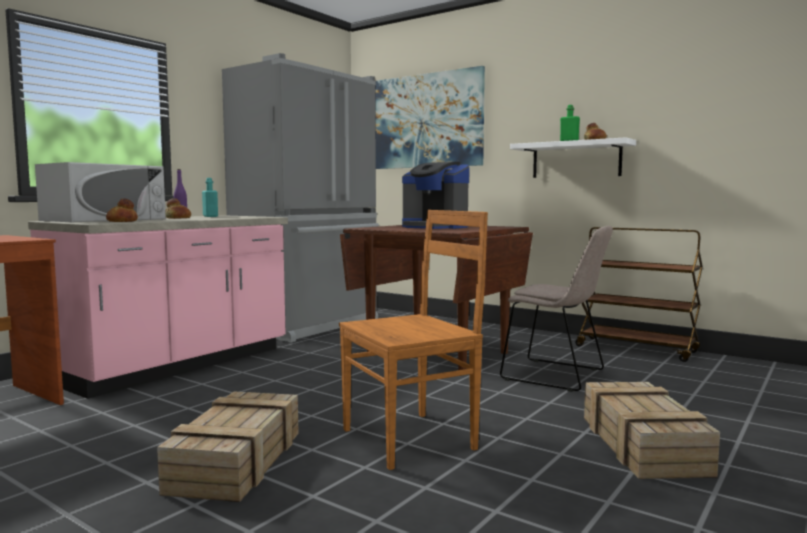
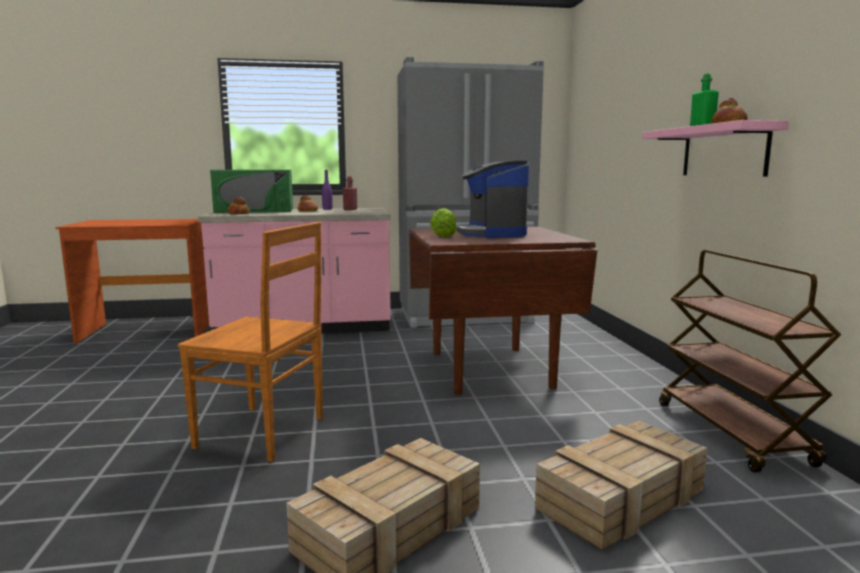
camera: 45 degrees right, 5 degrees up
(104, 220) = (255, 210): white microwave -> green microwave
(210, 216) = (350, 209): turquoise bottle -> red bottle
(236, 462) = (157, 405): crate -> crate (620, 499)
(418, 229) = (443, 236): none -> lettuce
(423, 121) = (609, 105): picture -> none
(557, 375) = (531, 428): beige chair -> none
(576, 160) = (724, 151): white shelf -> pink shelf

